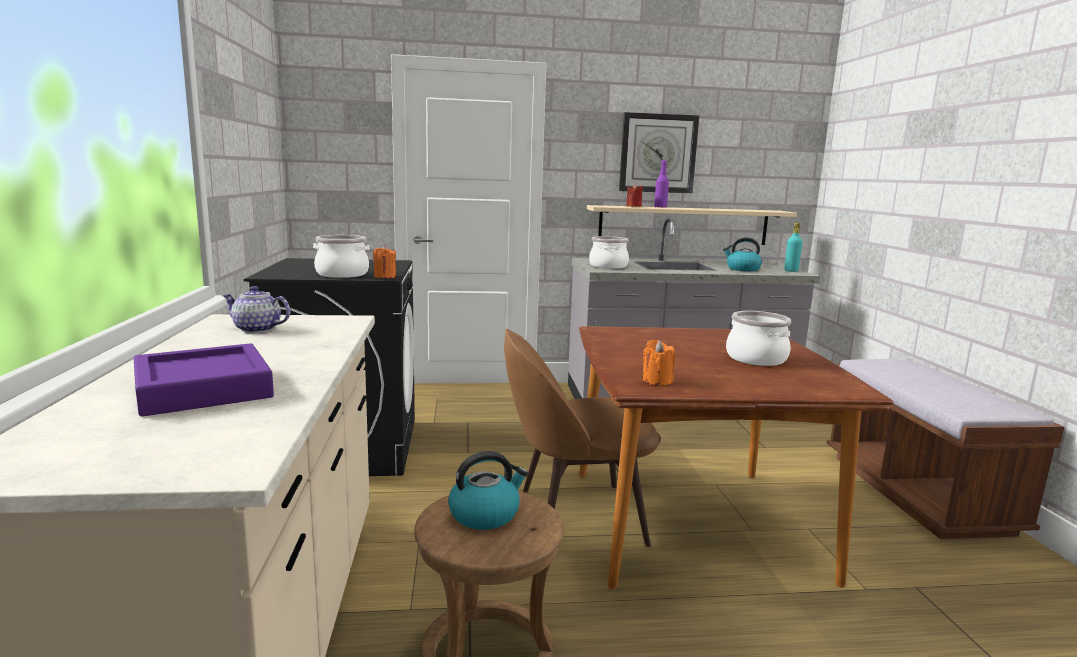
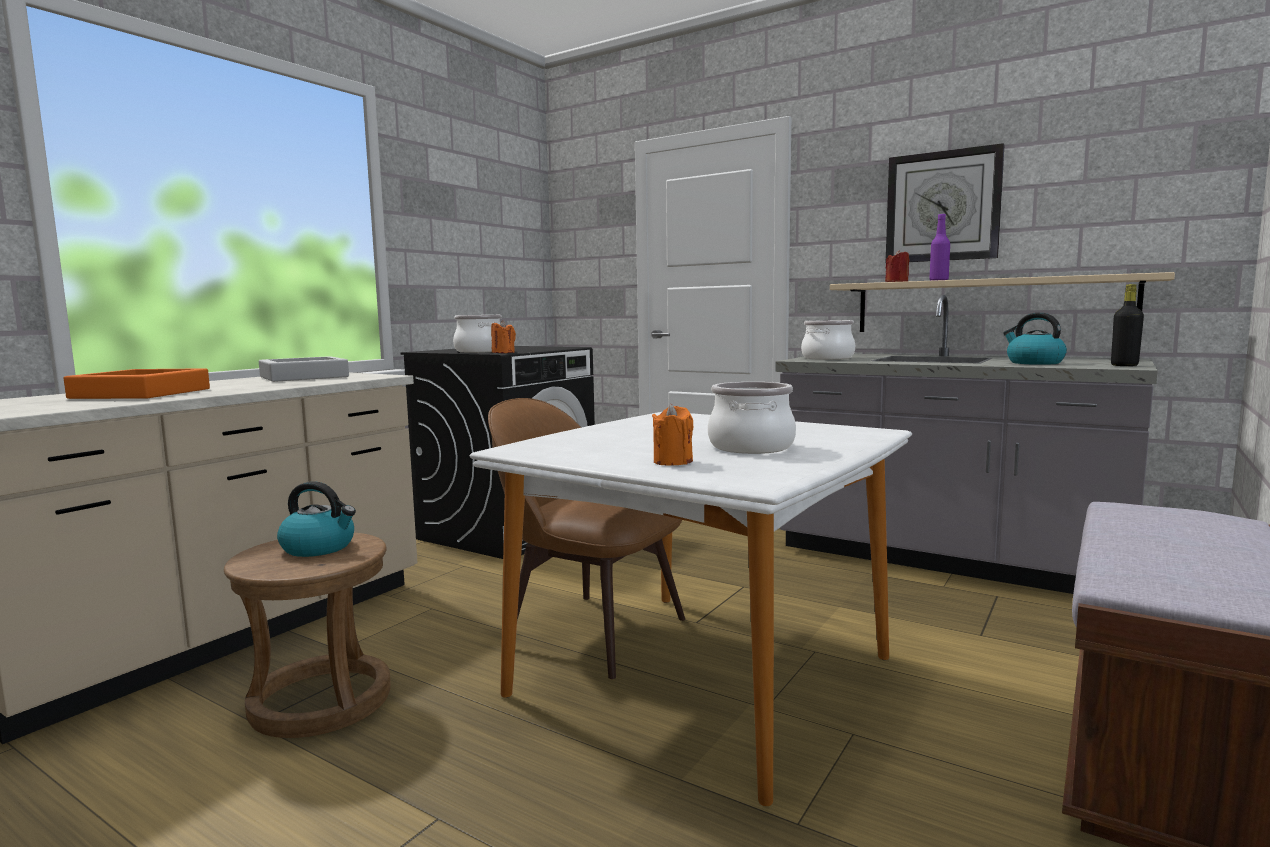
camera: 40 degrees right, 5 degrees down
(203, 389) = (141, 393): purple tray -> orange tray
(256, 329) = (304, 377): teapot -> grey tray
(657, 381) = (552, 448): orange candle -> orange candle (673, 462)
(692, 522) = (704, 676): brown dining table -> white dining table
(791, 271) = (1124, 365): turquoise bottle -> black bottle

